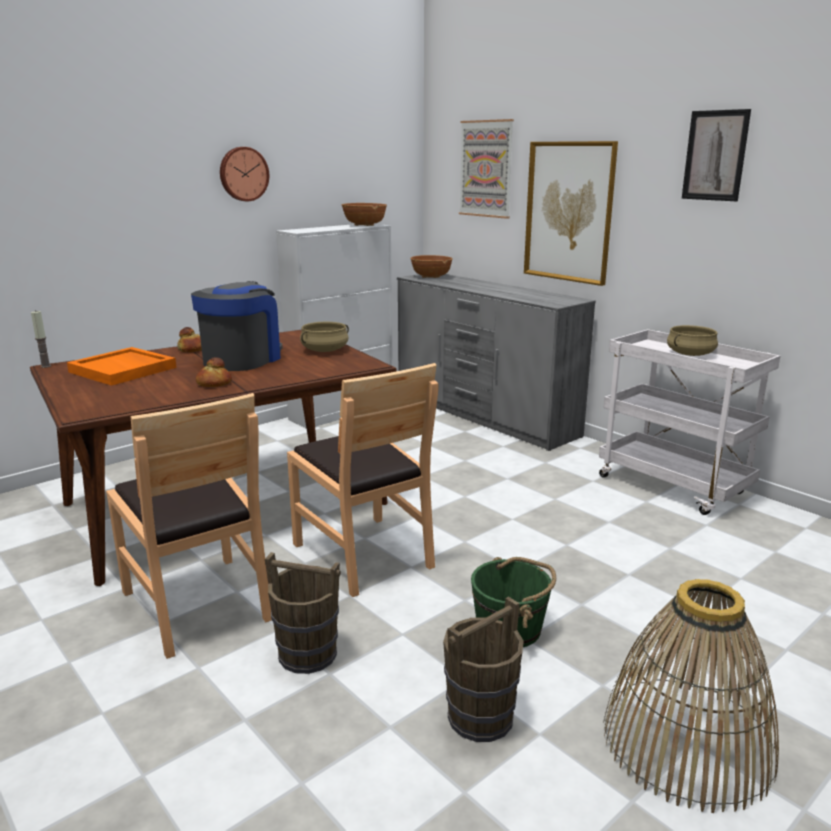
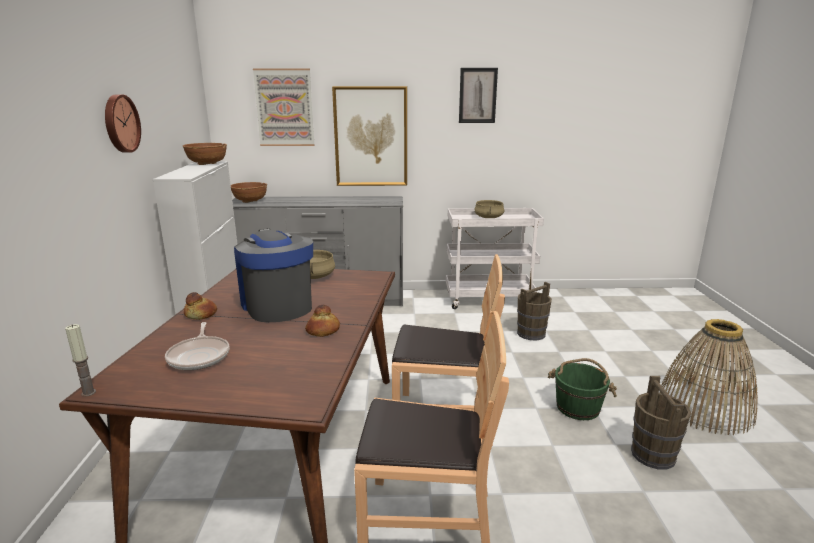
camera: 50 degrees left, 0 degrees up
(124, 370) = (199, 356): orange tray -> frying pan
(308, 654) = (544, 493): brown bucket -> brown bucket (531, 333)

